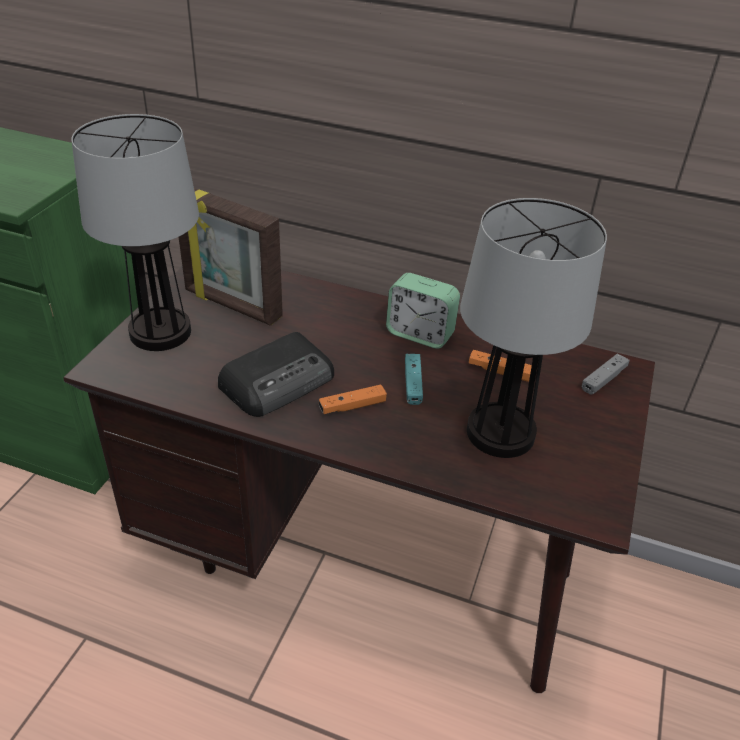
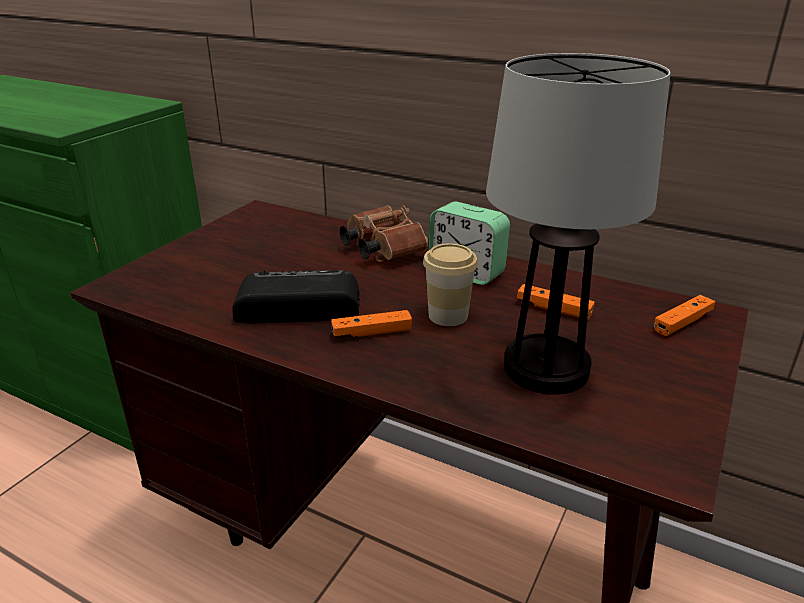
camera: 10 degrees right, 10 degrees down
(159, 332) = (186, 260): table lamp -> none
(232, 305) = (270, 241): picture frame -> none
(279, 381) = (296, 306): radio -> radio turned 150 degrees counterclockwise
(338, 309) = (381, 249): none -> brown binoculars
(413, 384) = (448, 315): turquoise game controller -> cup
(603, 379) = (682, 322): grey game controller -> orange game controller

